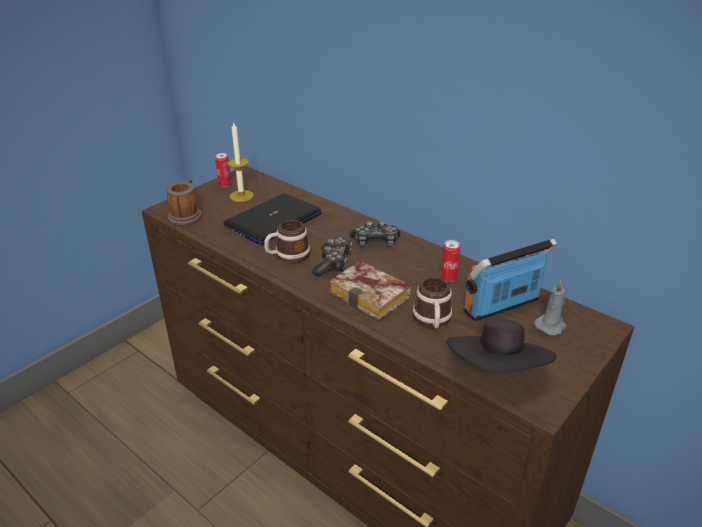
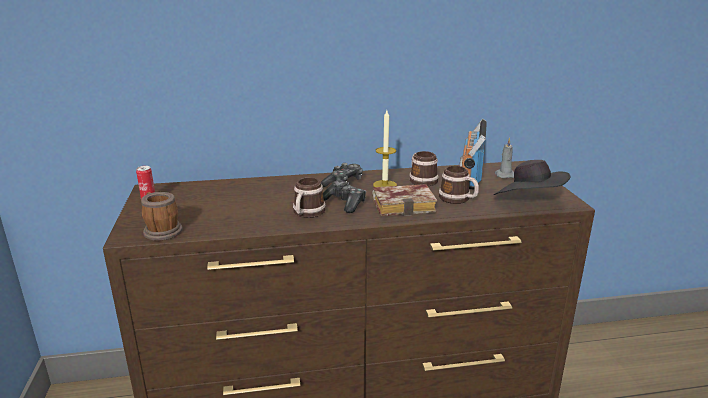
camera: 50 degrees left, 10 degrees down
(241, 196) = (182, 201): candle -> candle (385, 185)
(273, 220) = (246, 202): laptop -> none
(448, 278) = (421, 180): can -> mug

